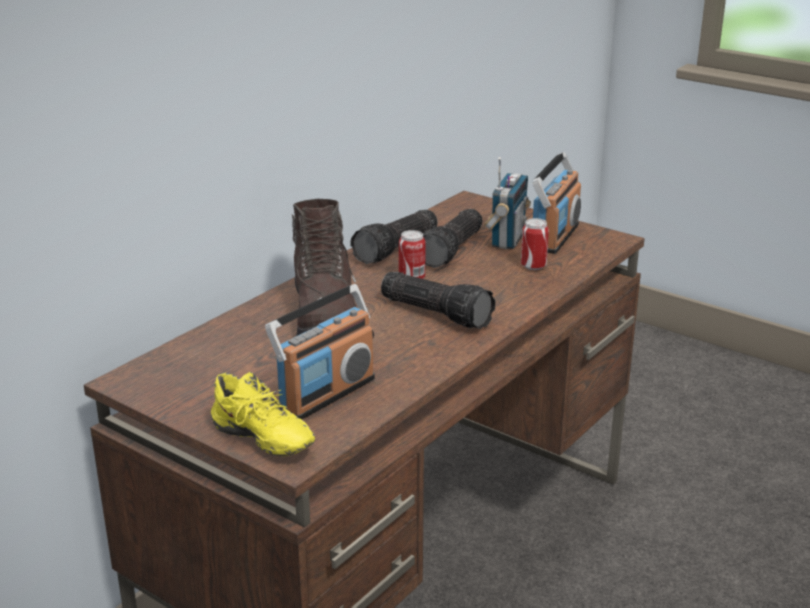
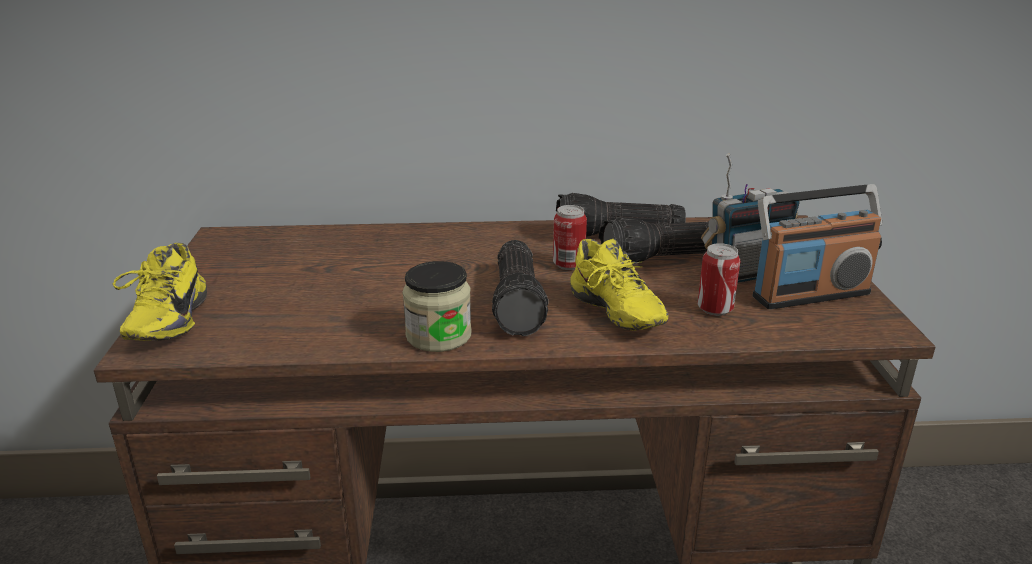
camera: 50 degrees right, 0 degrees up
(325, 317) = (431, 259): brown boot -> none
(326, 394) = (283, 316): radio -> none
(440, 352) = (438, 336): none -> jar
(495, 294) = (612, 314): none -> yellow shoe

